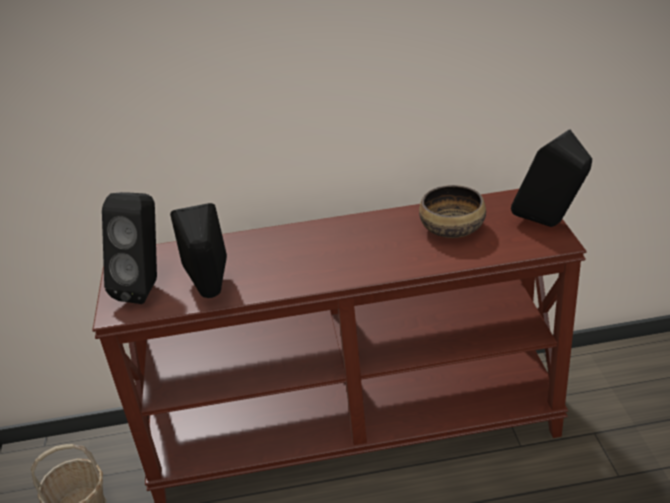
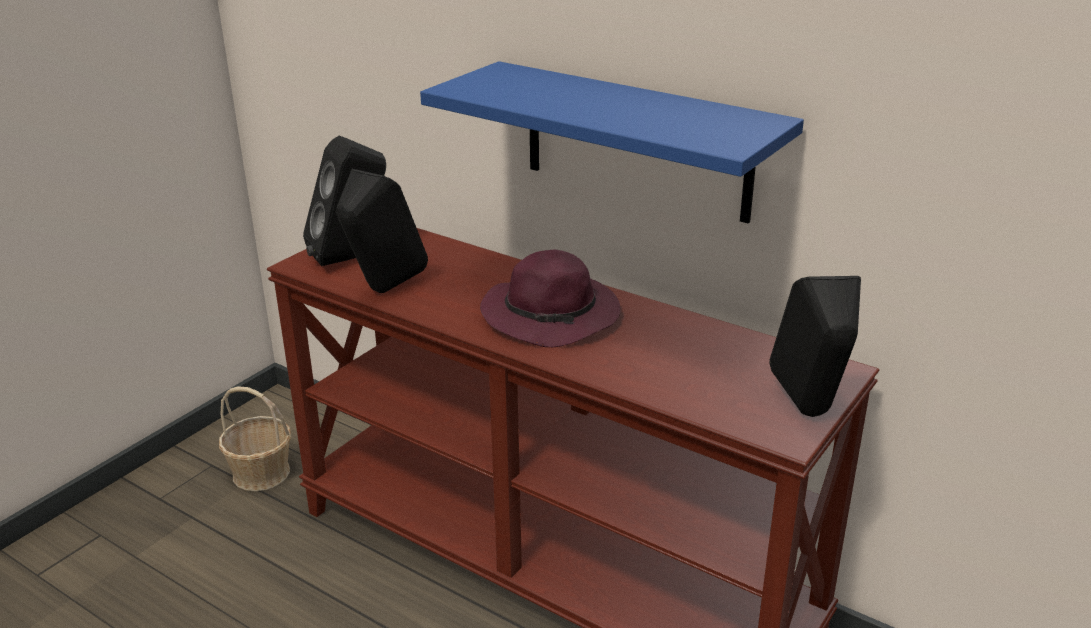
camera: 40 degrees right, 5 degrees down
(343, 106) = (636, 141): none -> blue shelf
(343, 250) = (553, 316): none -> purple hat
(453, 228) = (695, 356): bowl -> none

